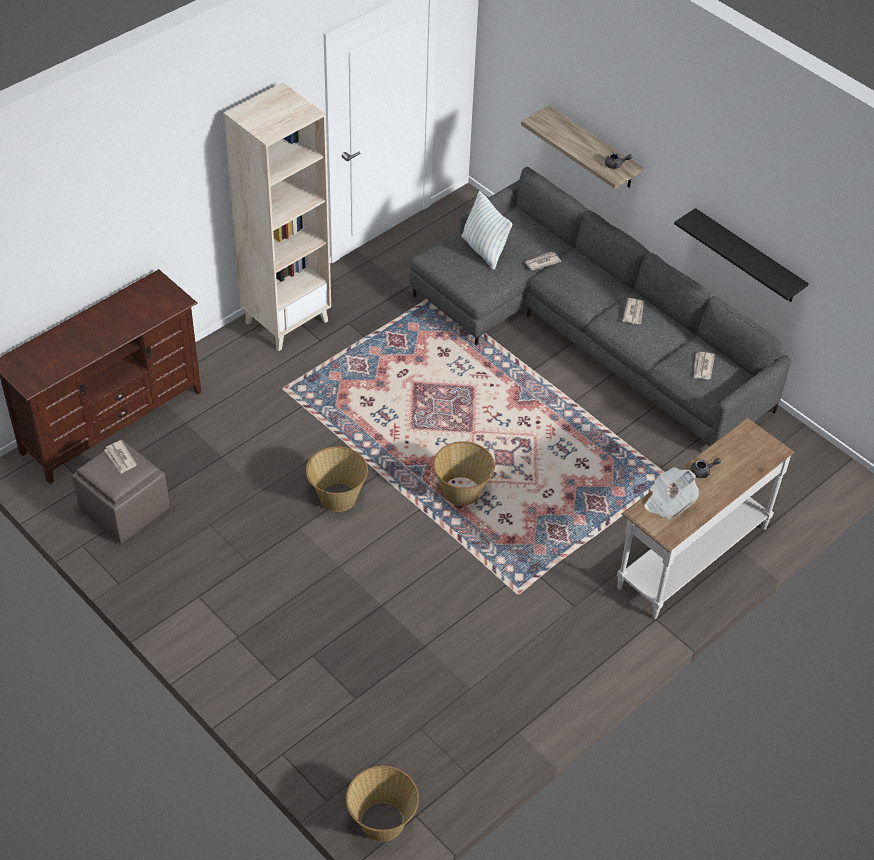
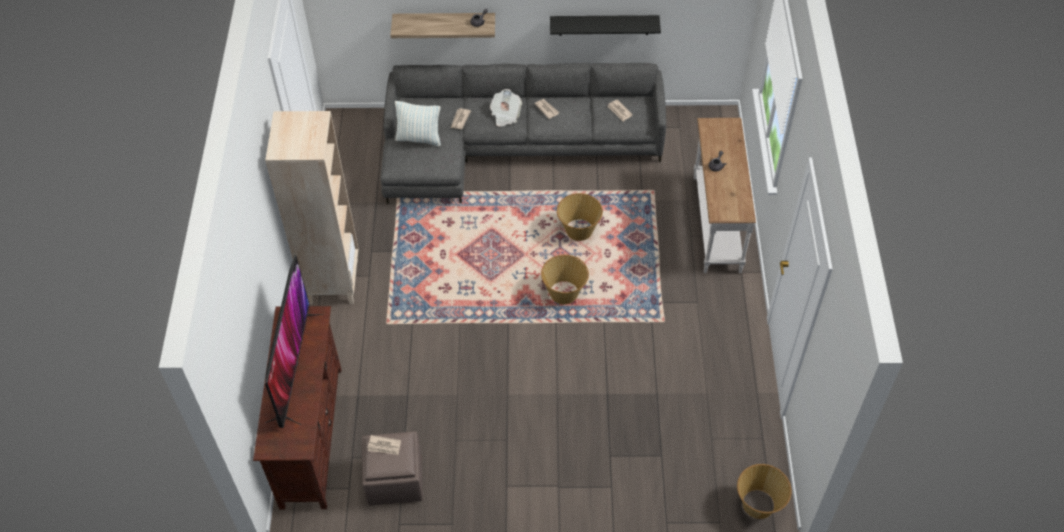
camera: 45 degrees left, 5 degrees up
(108, 322) = (293, 366): none -> television
(337, 497) = (504, 357): basket -> basket (578, 230)
(669, 502) = (723, 196): newspaper -> newspaper (505, 115)

